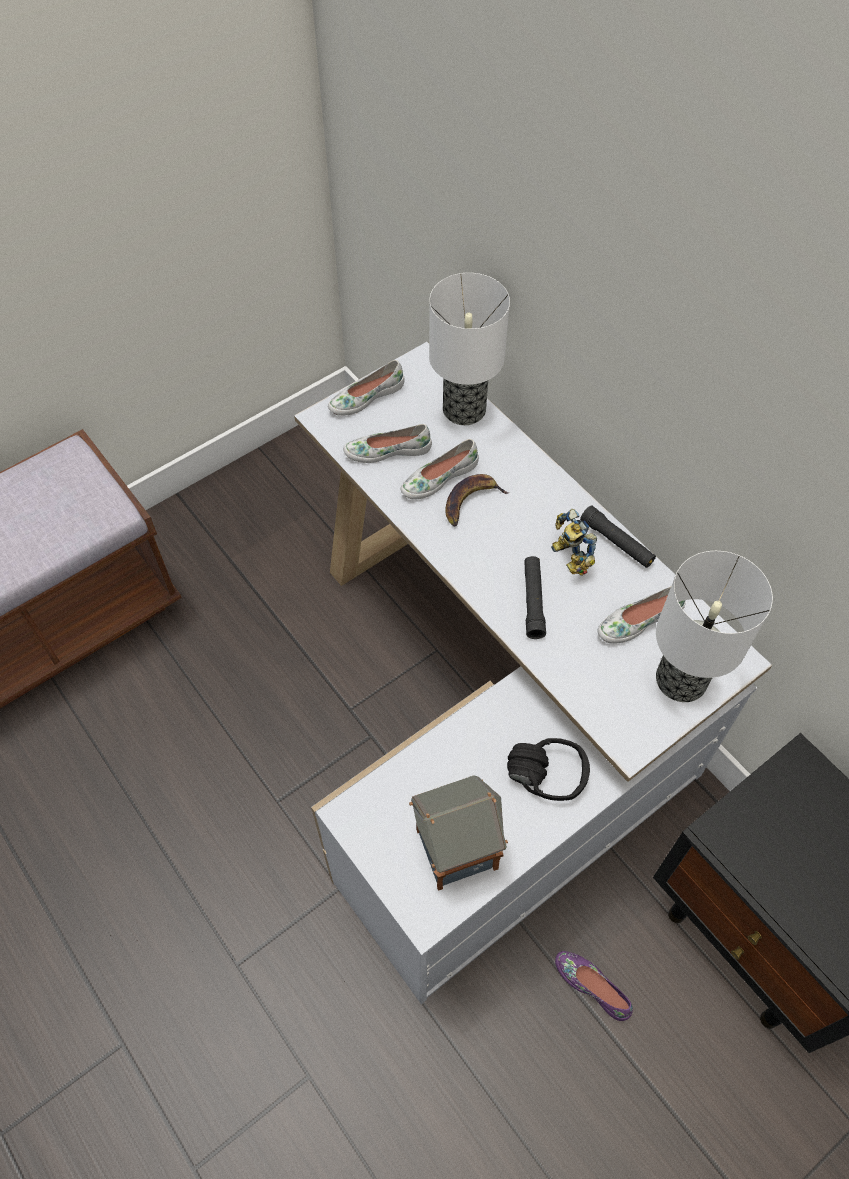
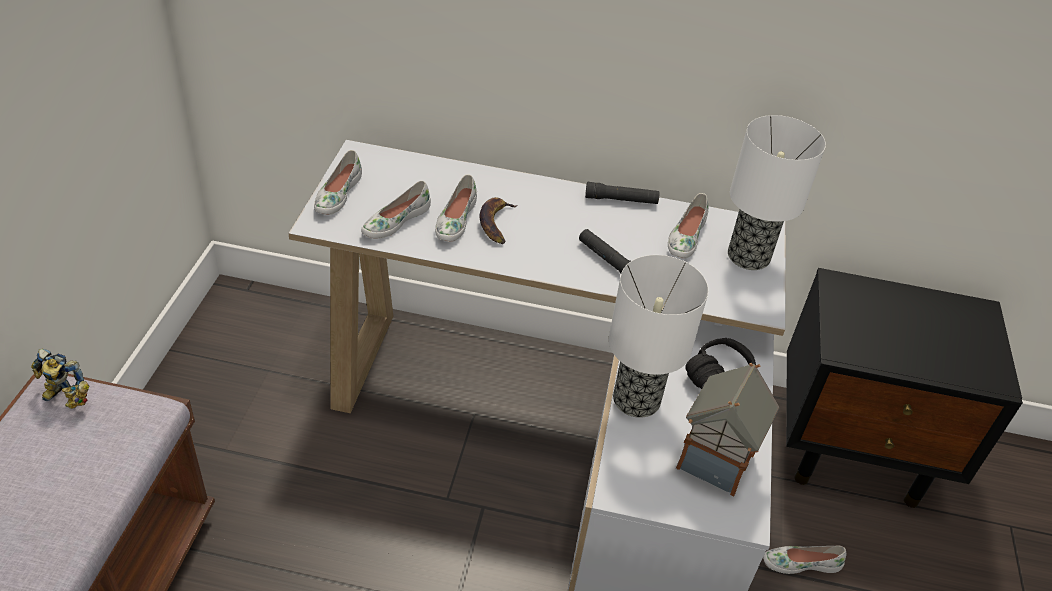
camera: 45 degrees left, 15 degrees down
(463, 409) = (424, 169): table lamp -> table lamp (635, 400)
(567, 557) = (601, 224): toy robot -> toy robot (64, 399)
(593, 985) = (801, 562): purple shoe -> white shoe

